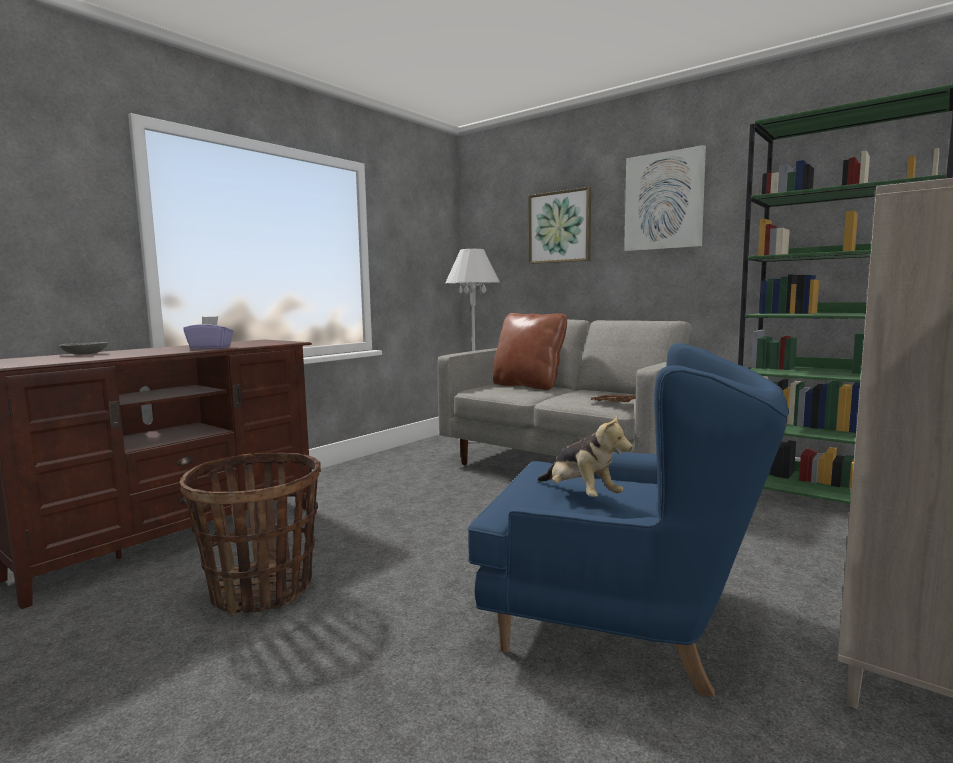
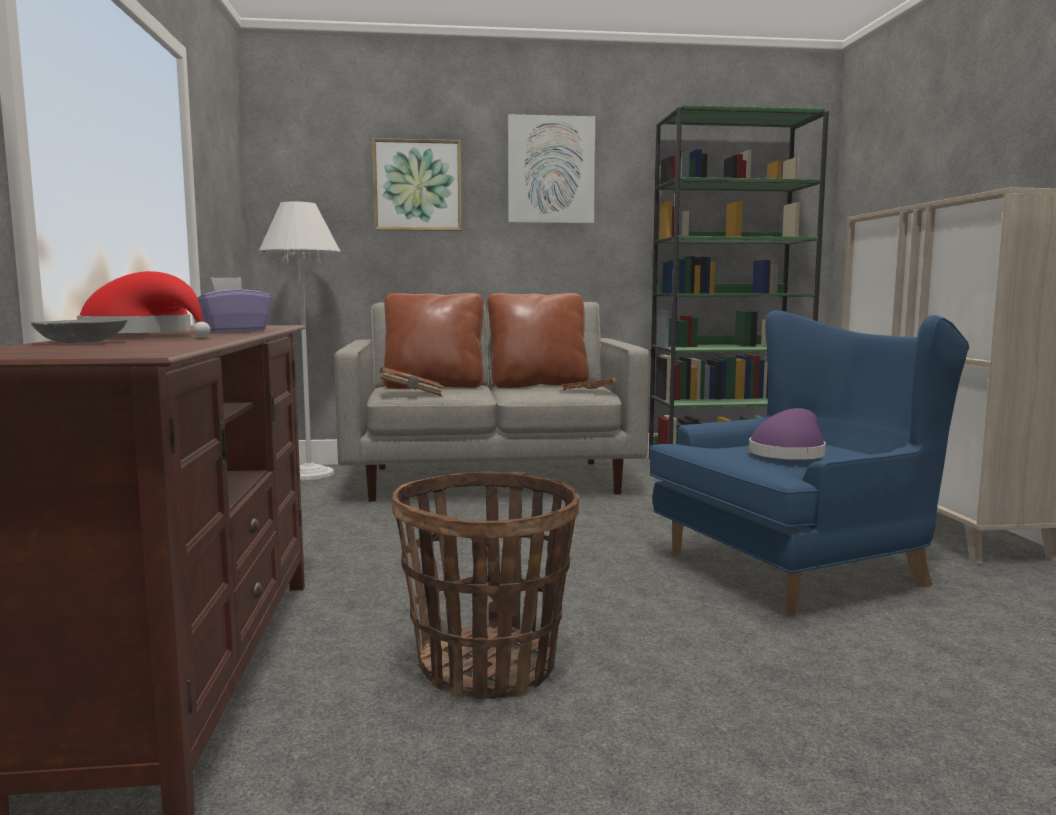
camera: 45 degrees left, 0 degrees up
(153, 349) = (144, 335): none -> red hat
(486, 391) = (411, 394): none -> brown book
(580, 495) = (789, 454): plush toy -> purple hat
(603, 393) = (538, 385): none -> brown pillow

